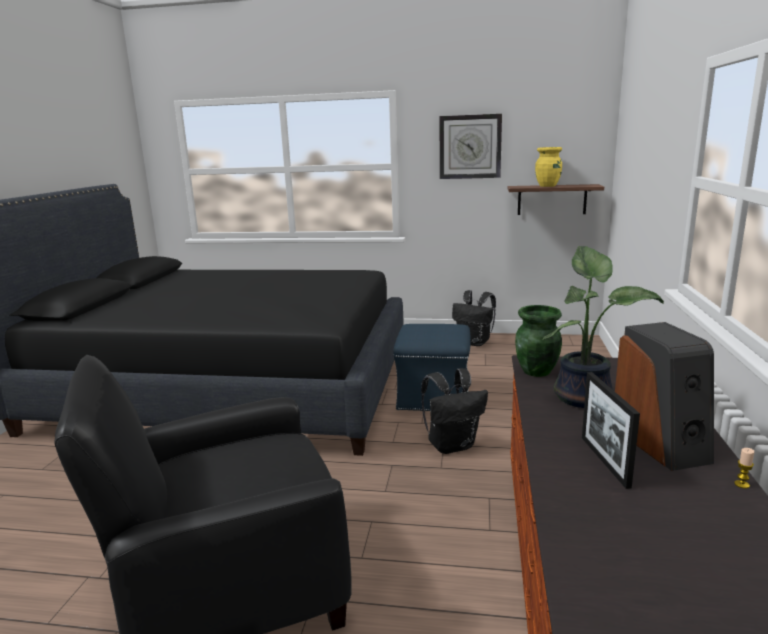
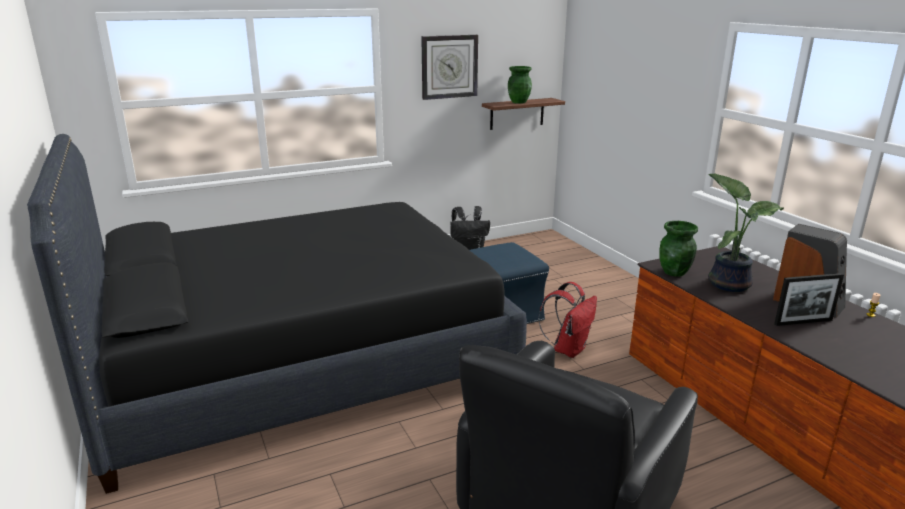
camera: 35 degrees left, 5 degrees up
(452, 445) = (568, 349): black backpack -> red backpack
(548, 186) = (519, 102): yellow vase -> green vase
(604, 461) = (803, 322): picture frame -> picture frame turned 60 degrees counterclockwise

